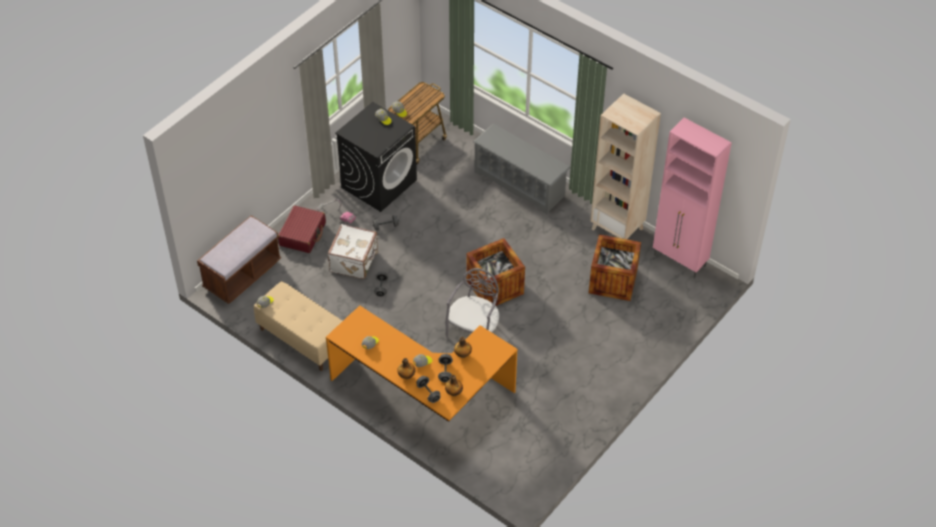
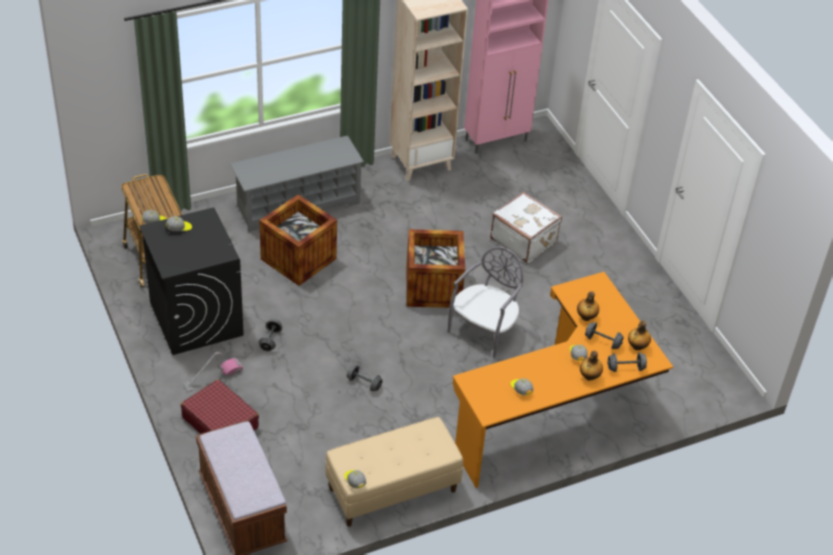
camera: 65 degrees left, 5 degrees down
(355, 261) = (303, 390): white suitcase -> white suitcase (524, 240)
(474, 330) = (484, 330): grey chair -> grey chair turned 75 degrees clockwise
(613, 281) = (489, 197): crate -> crate (298, 259)

